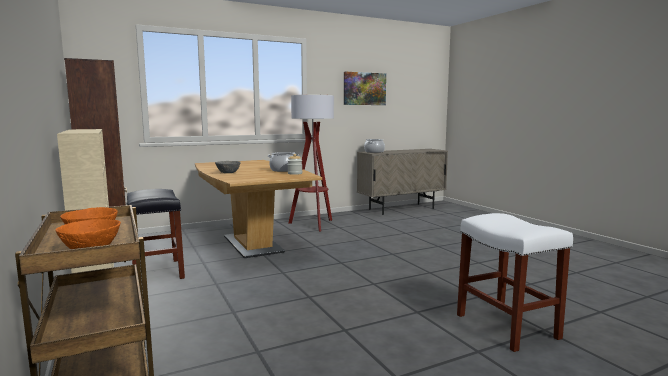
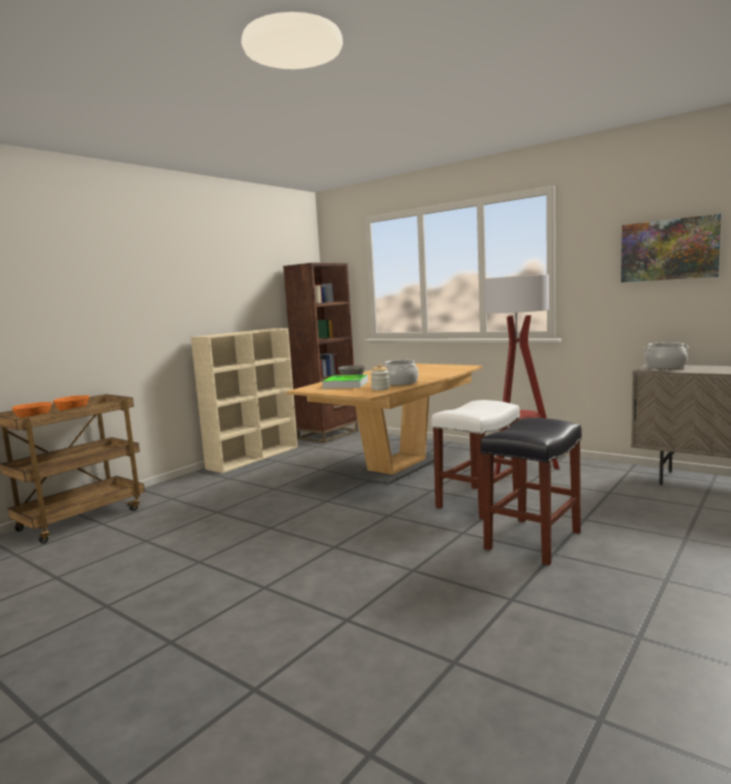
camera: 65 degrees right, 0 degrees up
(157, 272) = (284, 465): black stool -> black stool (533, 539)
(252, 175) = (346, 385): none -> tray
(508, 327) = (250, 656): white stool -> white stool (478, 502)

